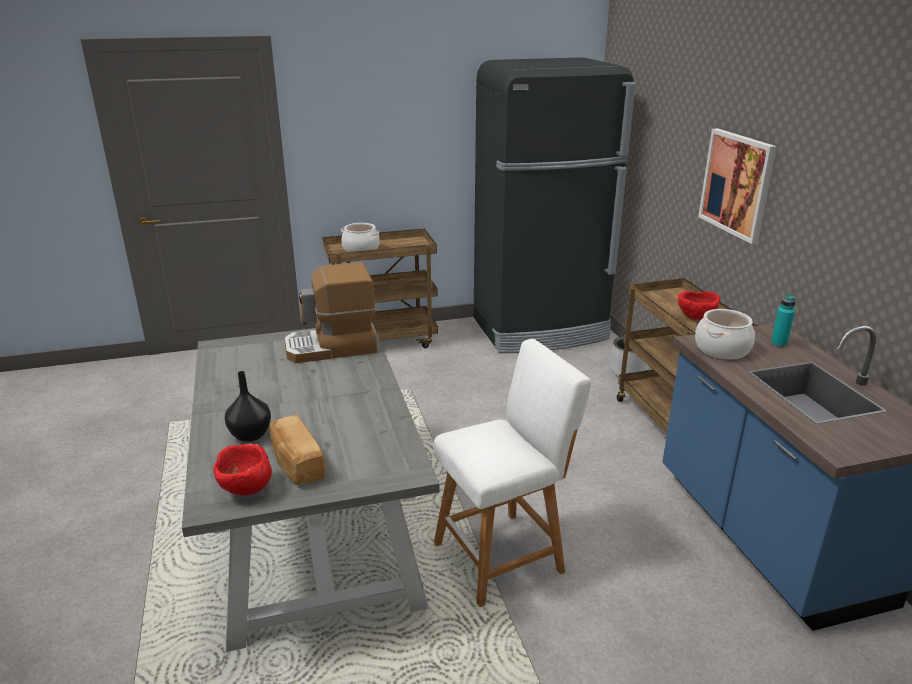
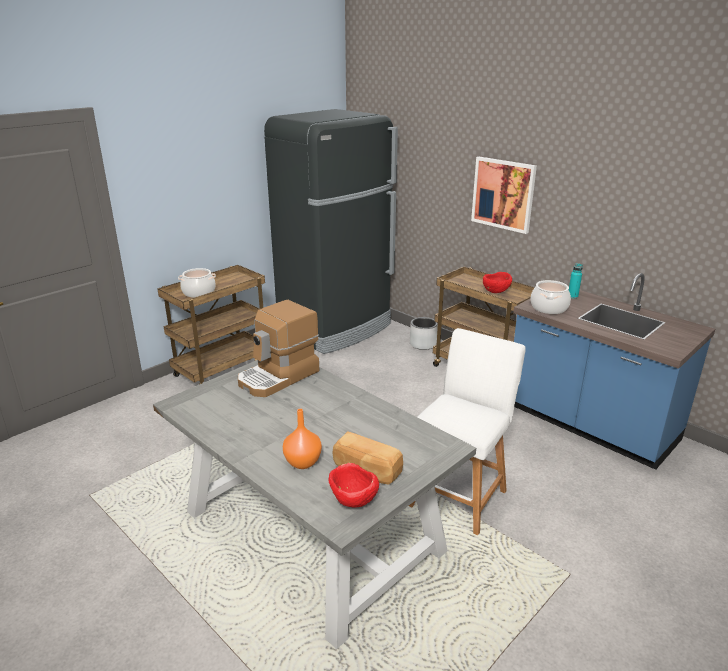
camera: 30 degrees left, 0 degrees up
(249, 435) = (302, 462): black vase -> orange vase

